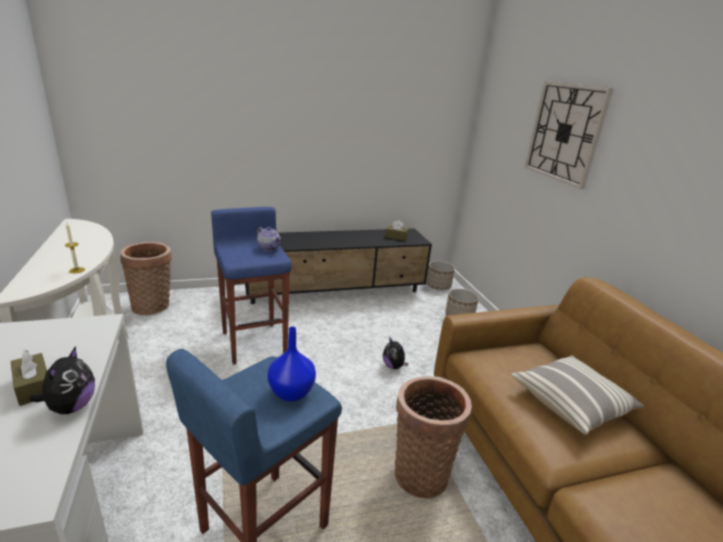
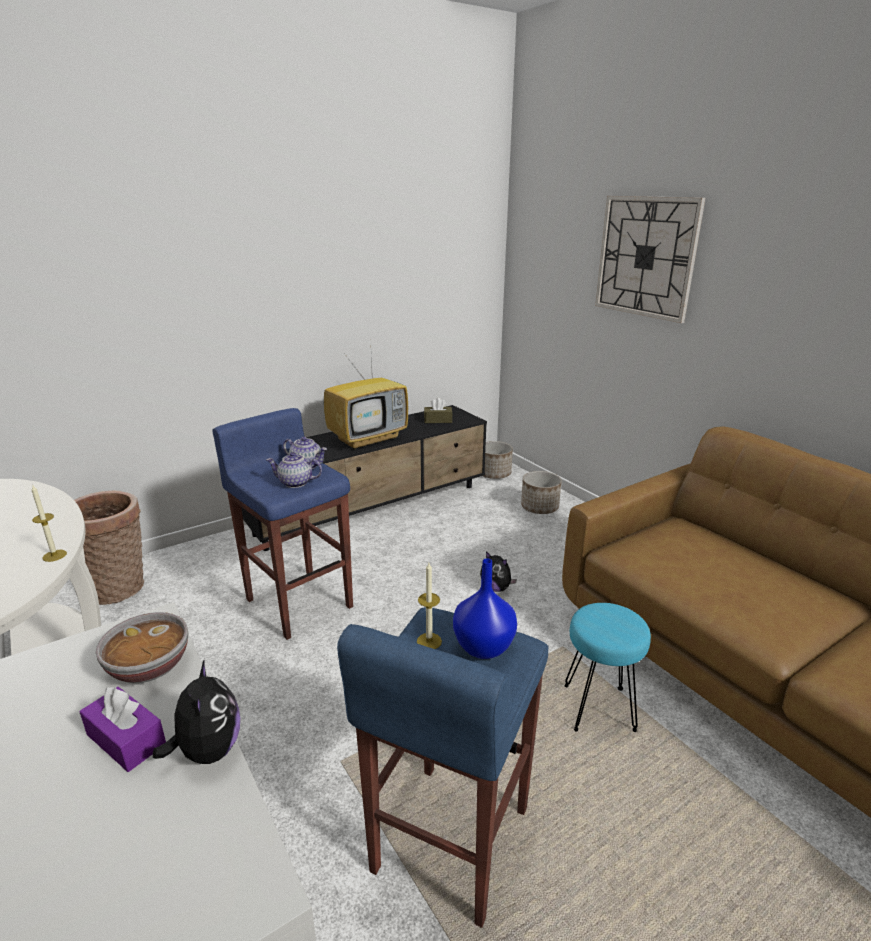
camera: 15 degrees left, 0 degrees up
(33, 387) = (126, 739): brown tissue box -> purple tissue box
(78, 348) = (149, 667): none -> bowl
(253, 257) = (295, 483): none -> teapot
(258, 379) = (429, 641): none -> candle
(339, 240) = (368, 438): none -> television
(421, 472) = (597, 708): basket -> turquoise stool
(571, 403) = (752, 577): pillow -> none

